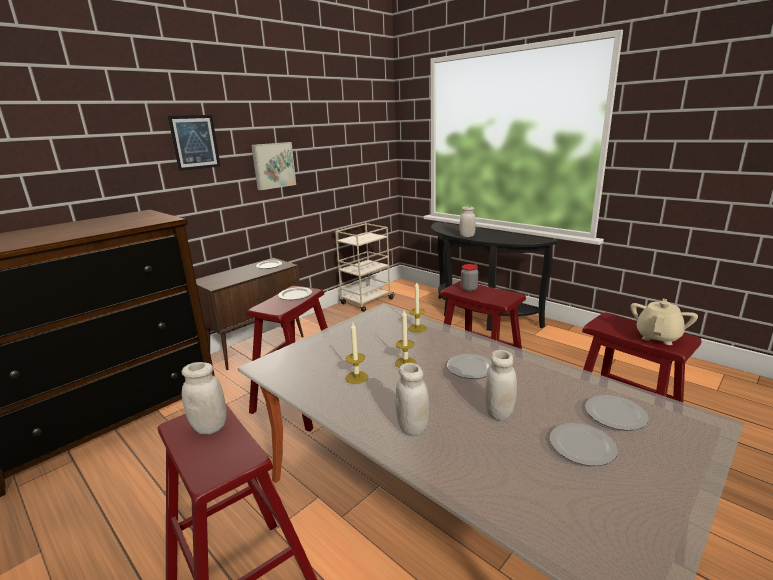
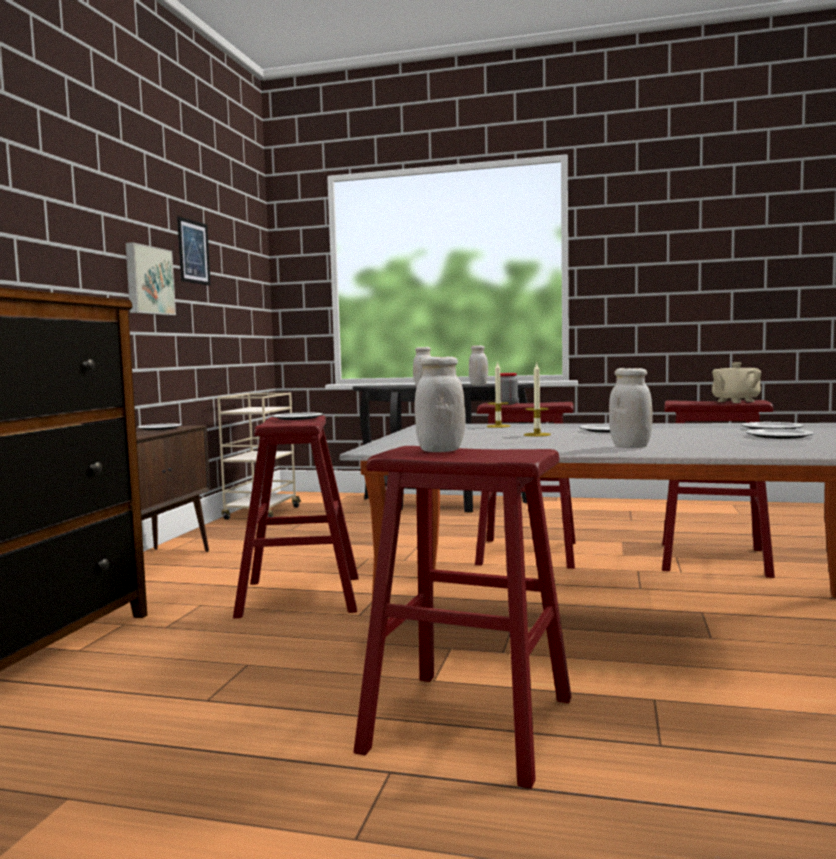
camera: 30 degrees left, 15 degrees down
(195, 142) = (62, 219): picture -> picture (193, 252)
(356, 377) = (507, 442): candle -> none
(499, 413) = (685, 437): white jar -> white jar (478, 385)
(658, 337) = (735, 401): beige teapot -> beige teapot turned 120 degrees counterclockwise

